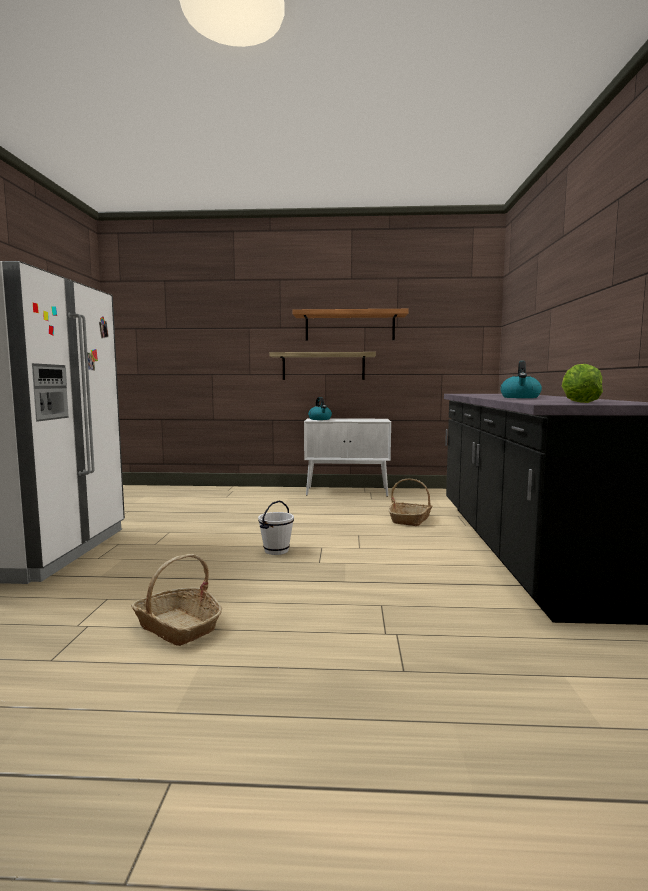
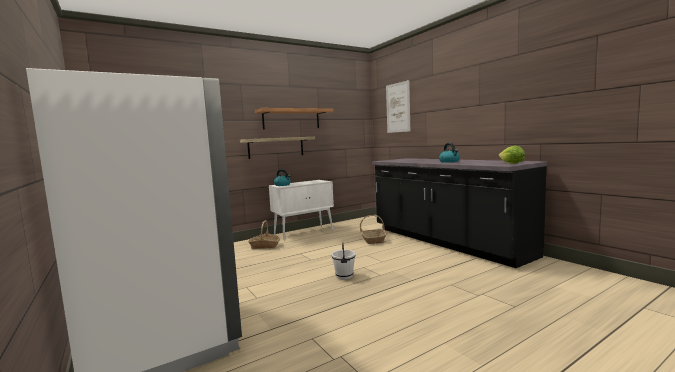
camera: 35 degrees left, 0 degrees up
(178, 627) = (390, 333): basket -> basket (265, 246)
(523, 303) = (398, 107): none -> picture

